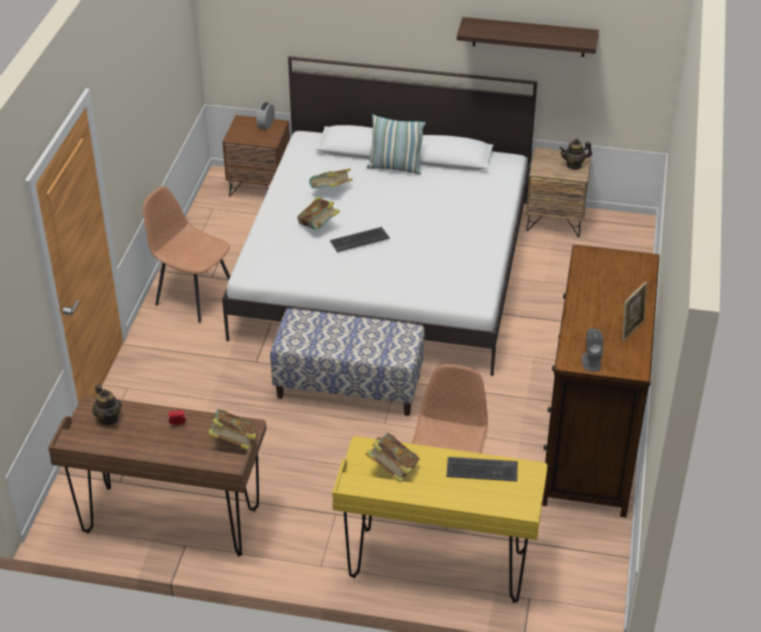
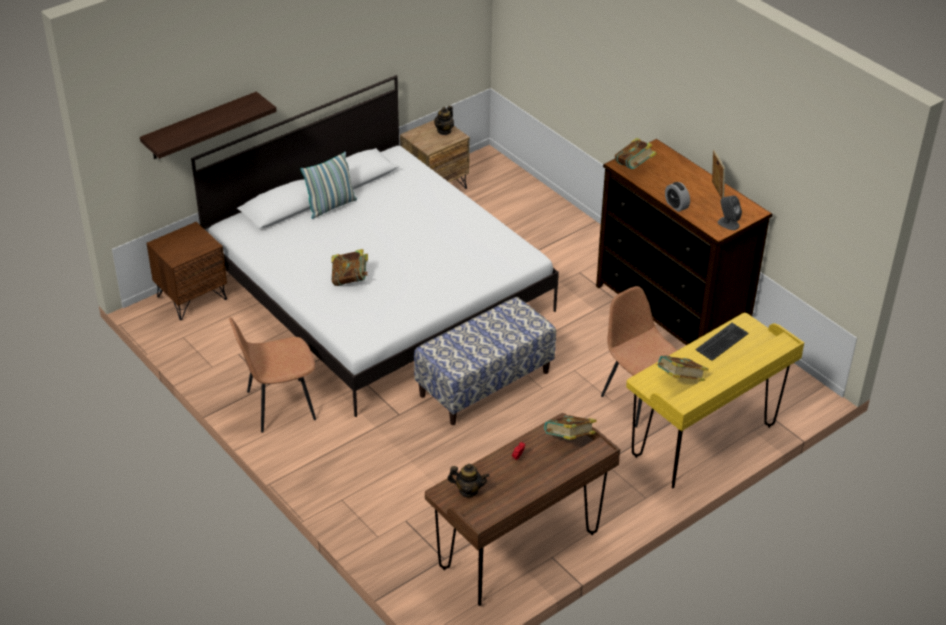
camera: 50 degrees left, 0 degrees up
(266, 124) = (184, 235): alarm clock -> alarm clock (676, 205)
(331, 192) = (316, 251): book -> book (634, 167)
(359, 239) = (393, 269): keyboard -> none
(529, 37) = (384, 39): shelf -> shelf (200, 126)

